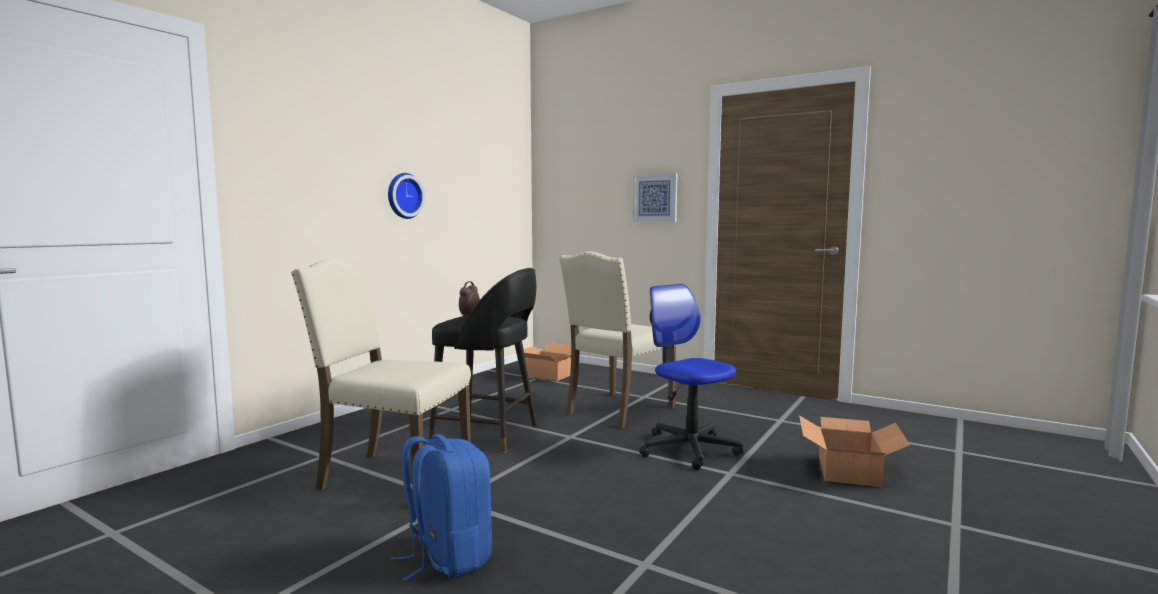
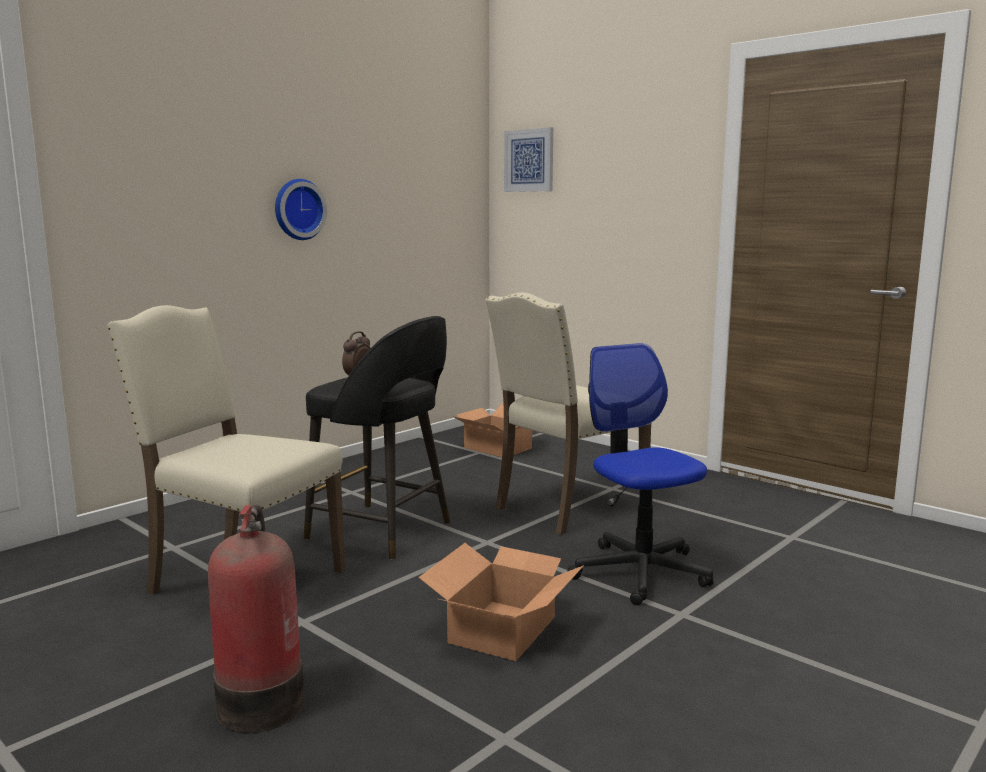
camera: 10 degrees right, 5 degrees up
(447, 557) = (261, 701): blue backpack -> fire extinguisher
(655, 198) = (649, 208): picture -> picture (529, 160)
(849, 470) = (858, 624): cardboard box -> cardboard box (504, 629)

